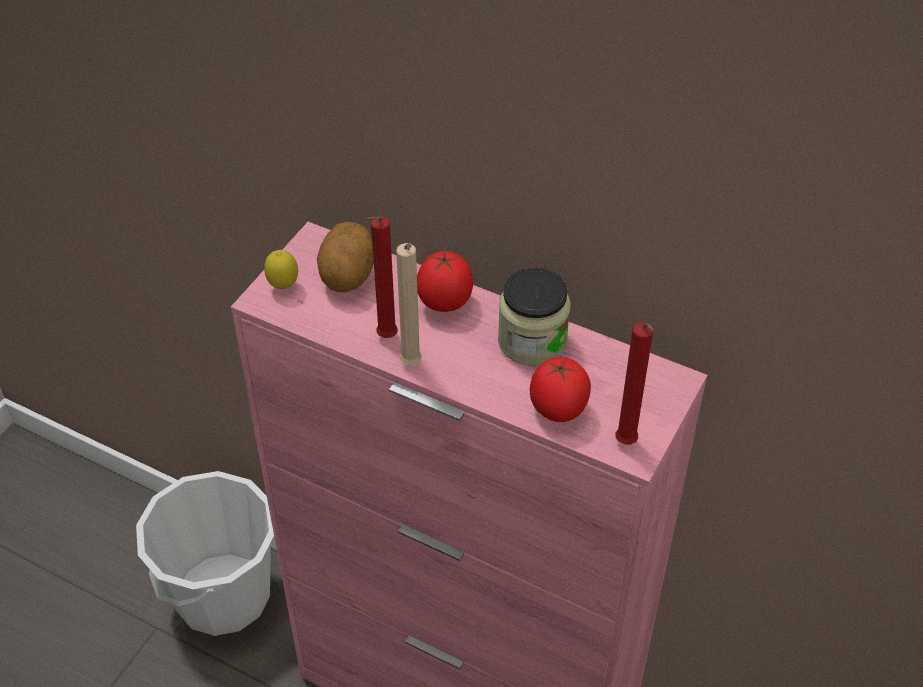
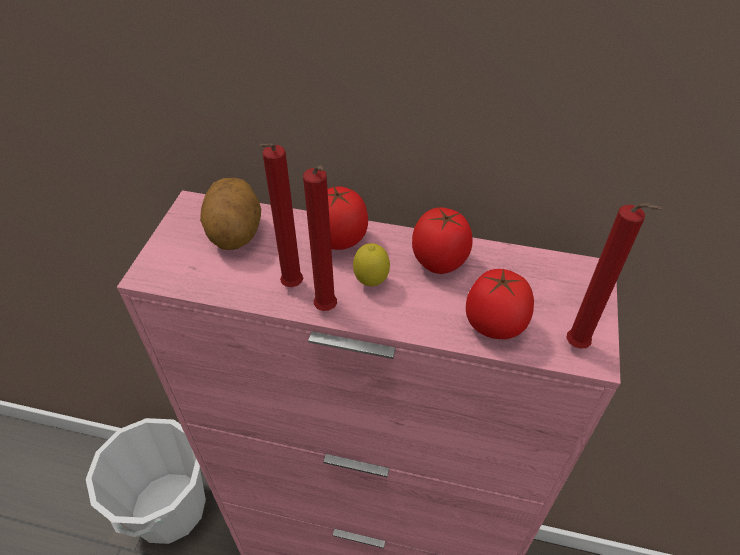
camera: 15 degrees left, 0 degrees up
(283, 286) = (170, 256): lemon -> lemon (371, 283)
(411, 366) = (327, 311): beige candle -> red candle
(532, 341) = (439, 261): jar -> tomato

